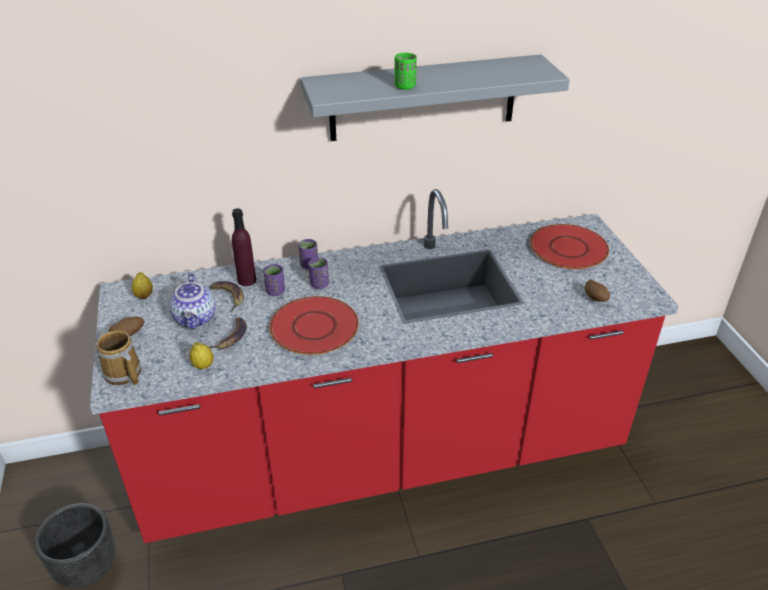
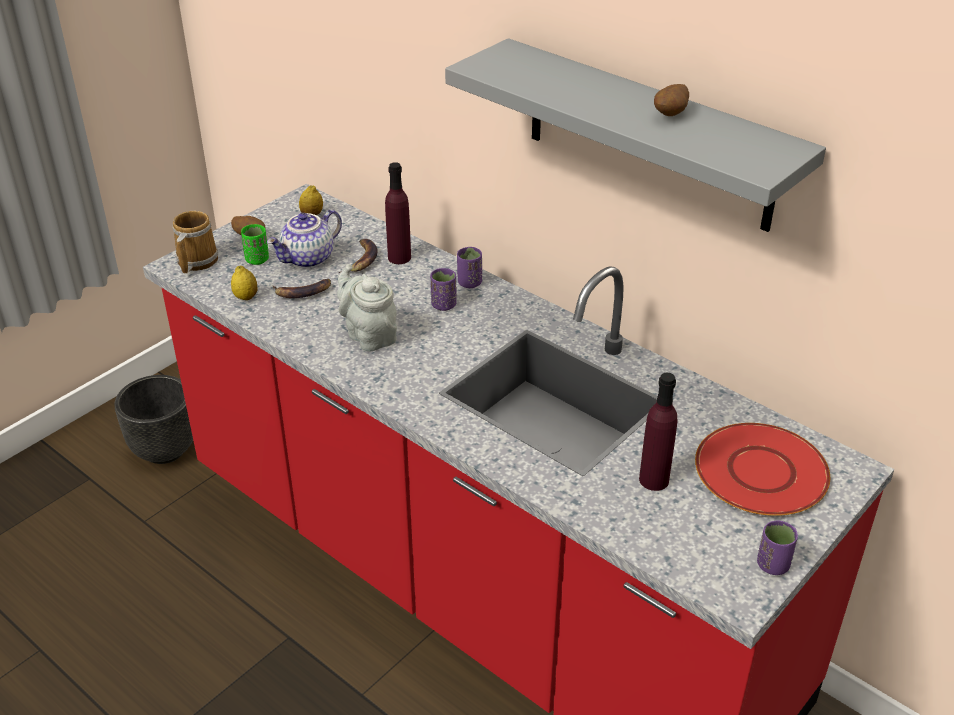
camera: 55 degrees right, 0 degrees up
(275, 291) = (400, 283): purple cup -> purple cup (772, 565)
(315, 327) = (369, 335): red plate -> grey teapot
(405, 86) = (568, 96): green cup -> green cup (257, 259)
(547, 282) = (654, 480): none -> purple bottle
(595, 299) = (667, 540): potato -> potato (670, 115)

